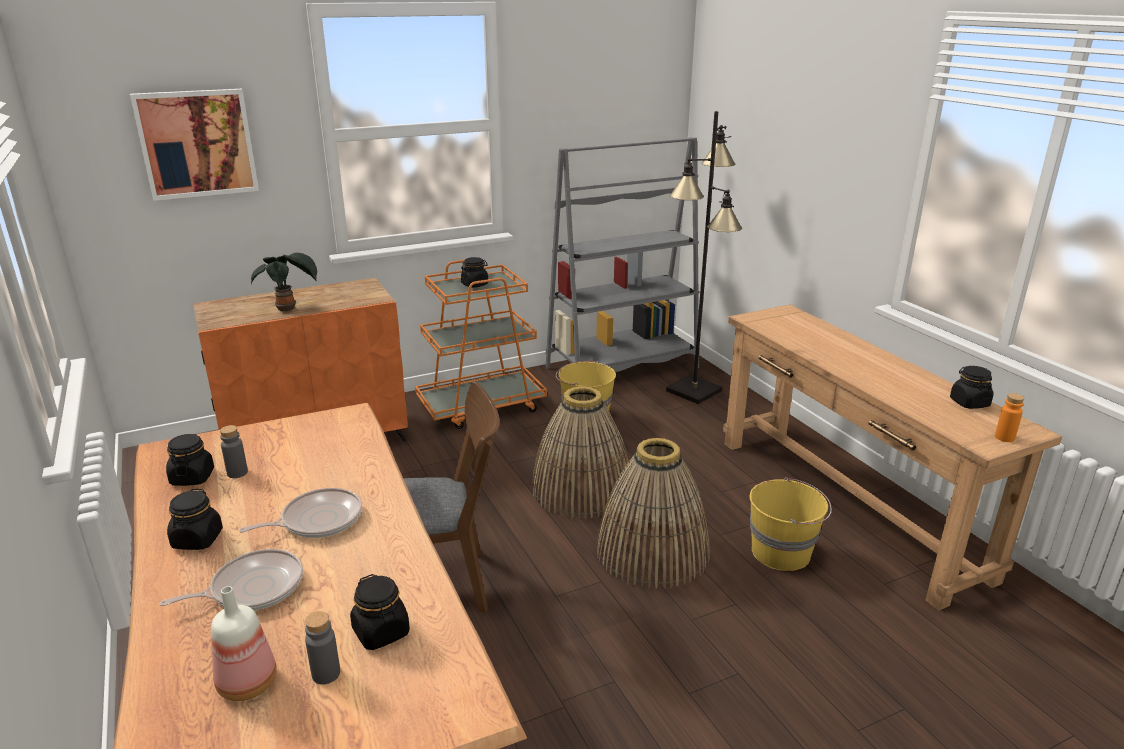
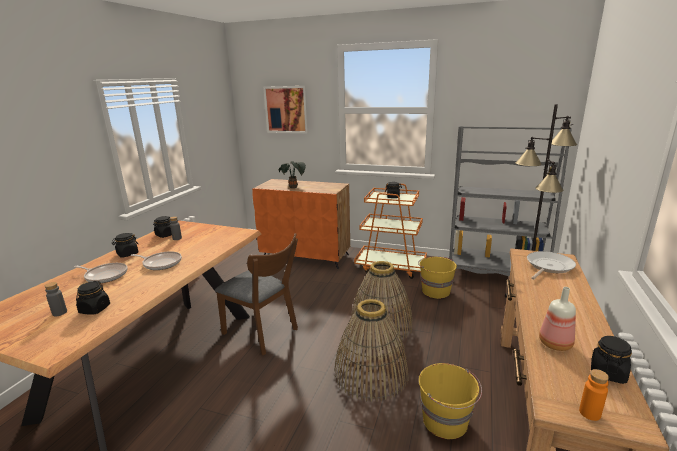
camera: 45 degrees right, 5 degrees down
(248, 685) = (44, 303): bottle -> bottle (555, 344)
(792, 325) = (548, 266): none -> frying pan

